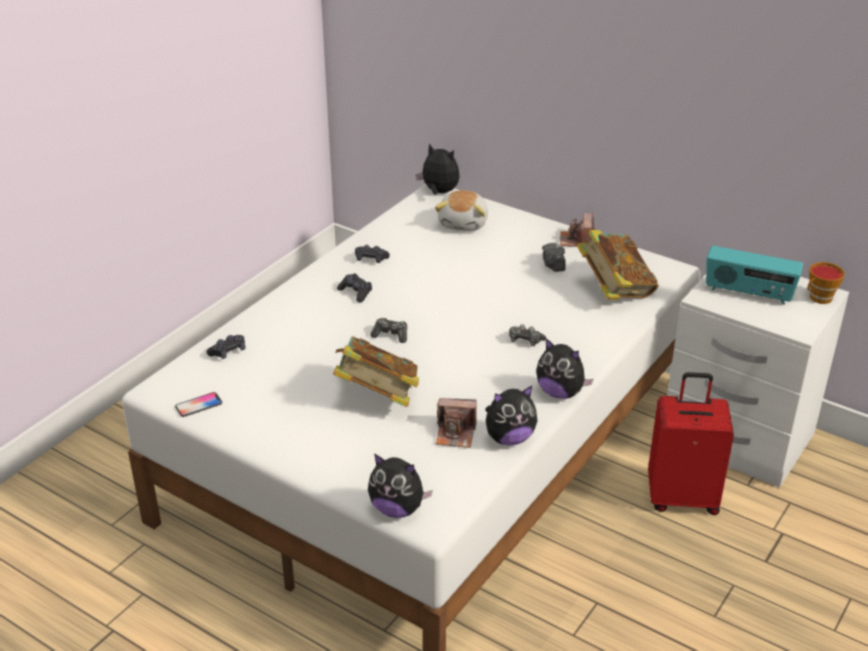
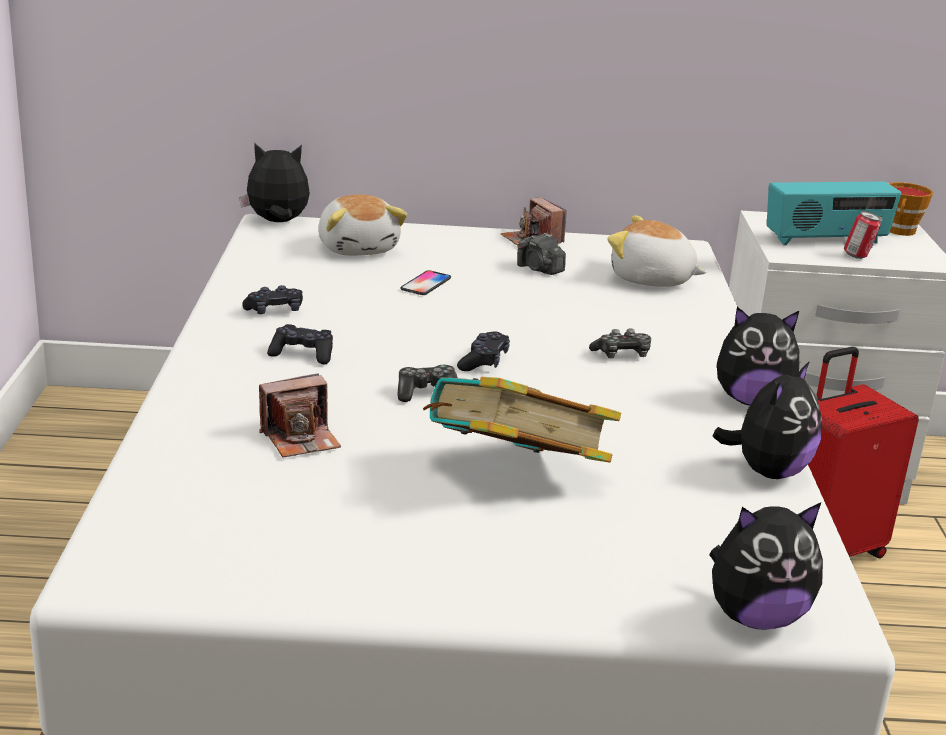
camera: 35 degrees left, 10 degrees down
(198, 405) = (218, 578): phone -> phone (426, 284)
(228, 352) = (179, 482): black game controller -> black game controller (484, 361)
(455, 434) = (692, 488): camera -> camera (300, 438)
(614, 291) = (651, 280): book -> plush toy
(751, 312) = (858, 256): none -> can

